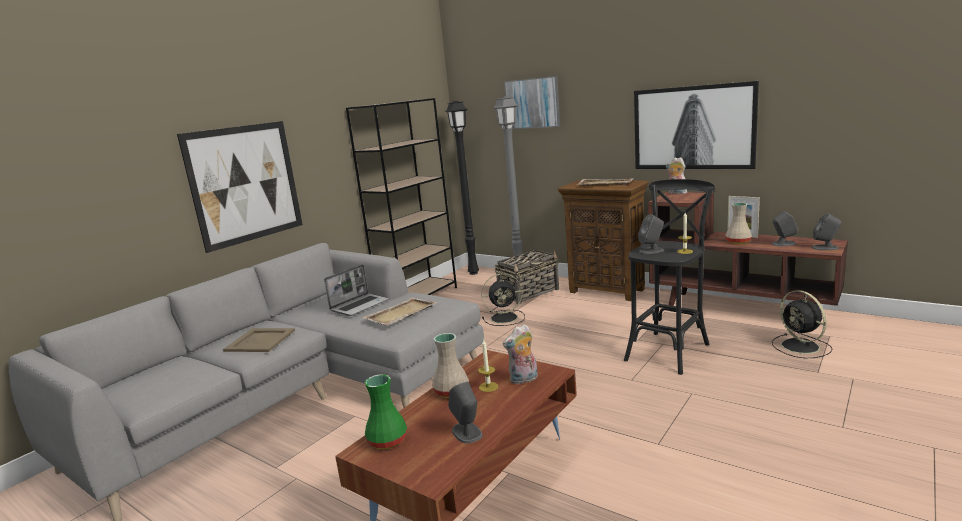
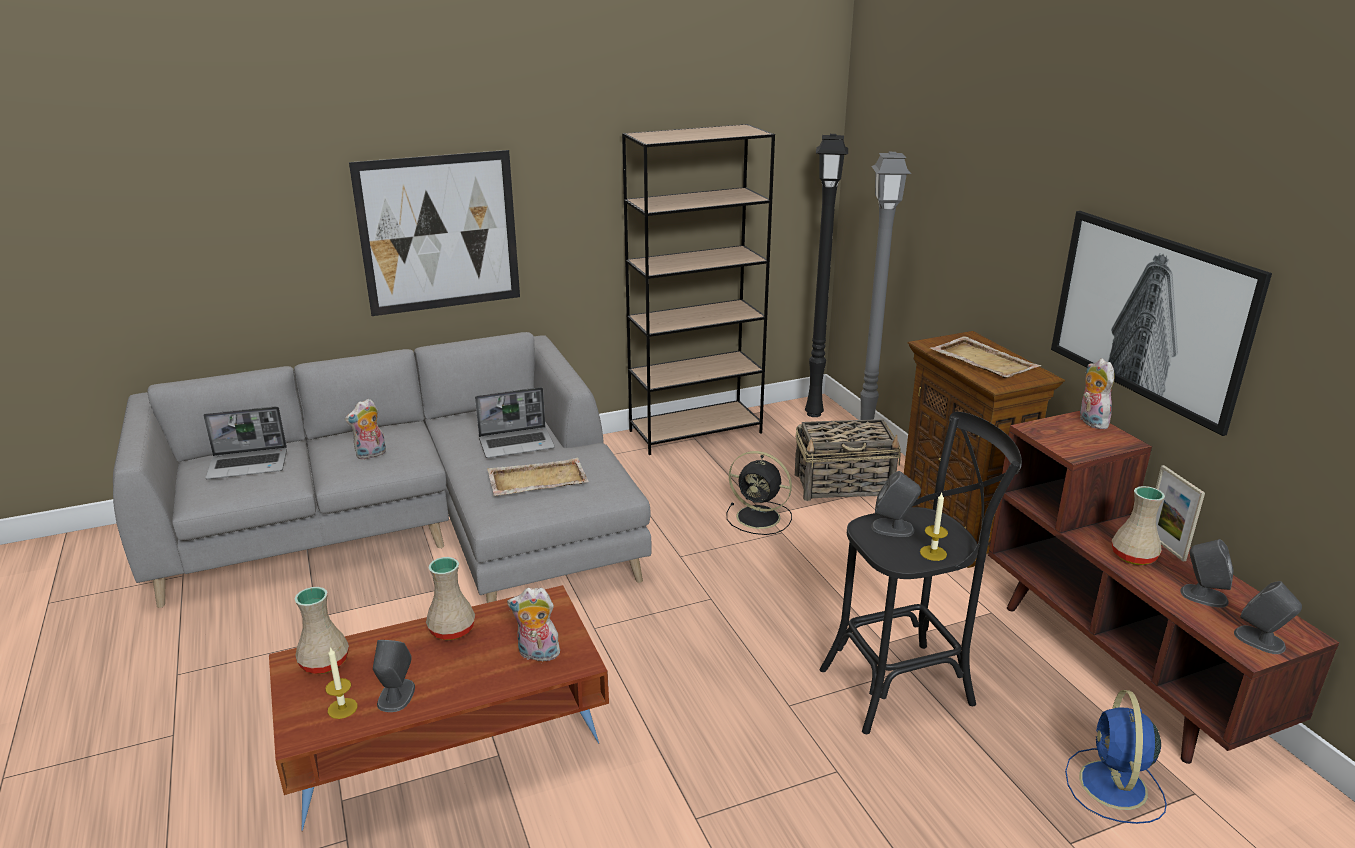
camera: 30 degrees right, 10 degrees up
(161, 375) = (249, 465): none -> laptop
(260, 340) = (371, 455): beige tray -> plush toy
(387, 440) = (325, 662): green vase -> beige vase
(488, 387) = (492, 644): candle -> candle (342, 708)
(532, 103) = (941, 173): picture -> none
(801, 347) = (1113, 787): black fan -> blue fan

